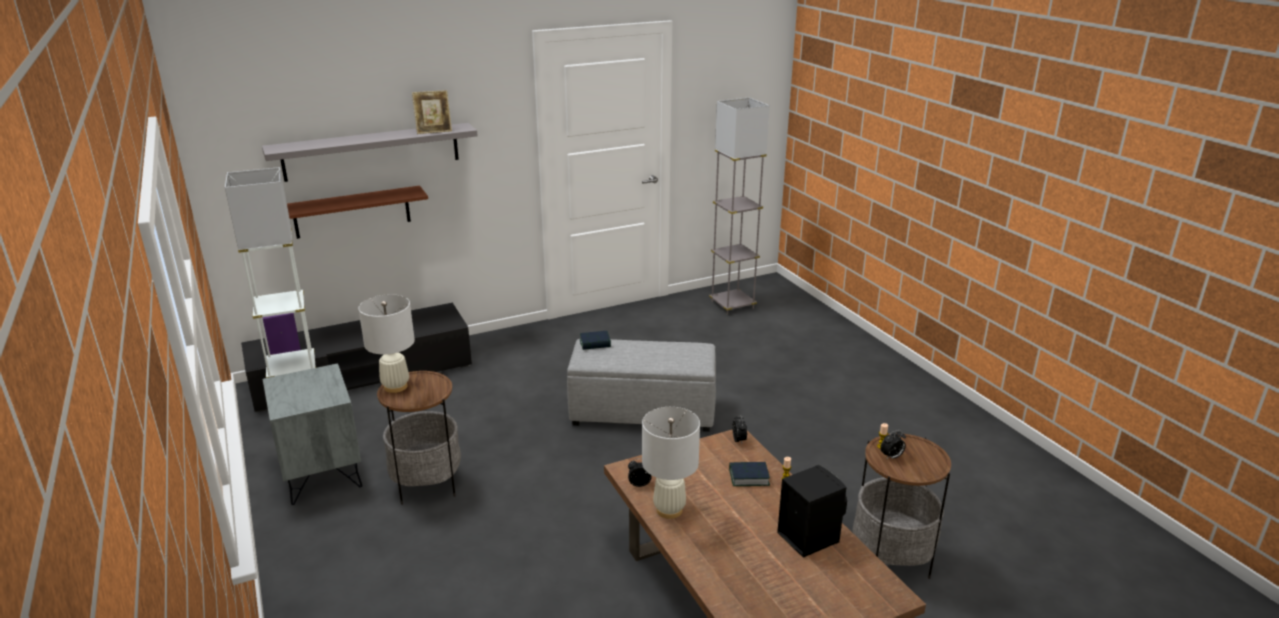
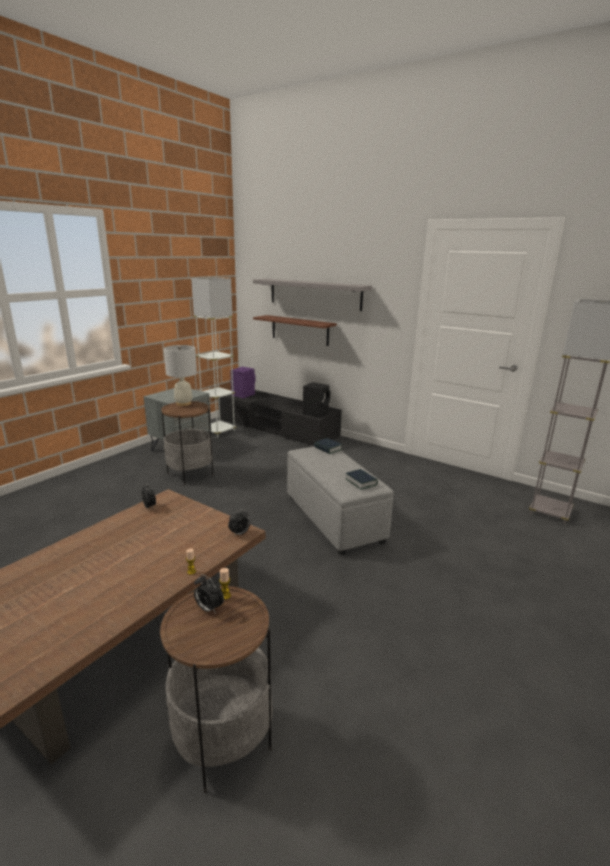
camera: 60 degrees right, 5 degrees down
(434, 131) = (340, 284): picture frame -> none
(669, 510) = (120, 526): white table lamp -> none
(748, 477) = (183, 551): book -> book (361, 482)
(807, 536) = (101, 605): black speaker -> black speaker (316, 413)

